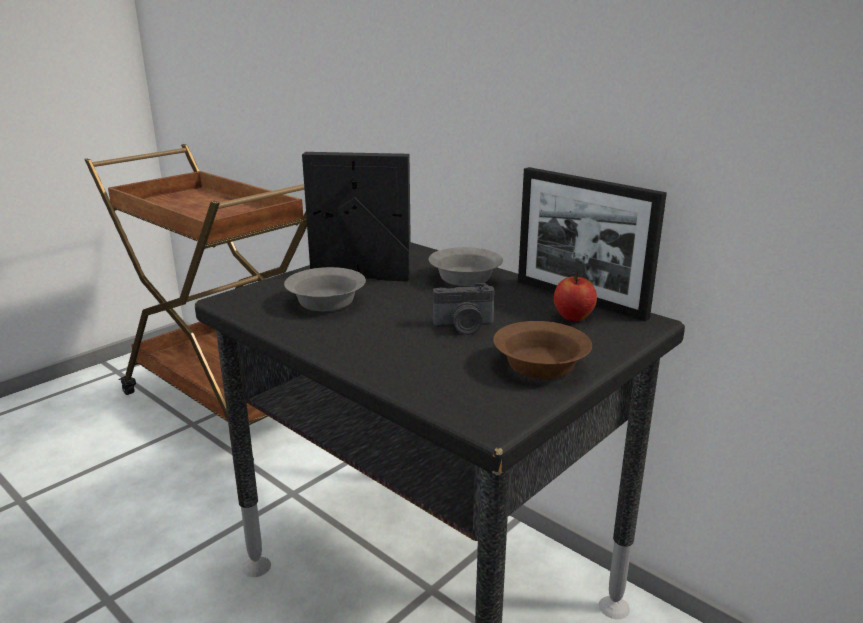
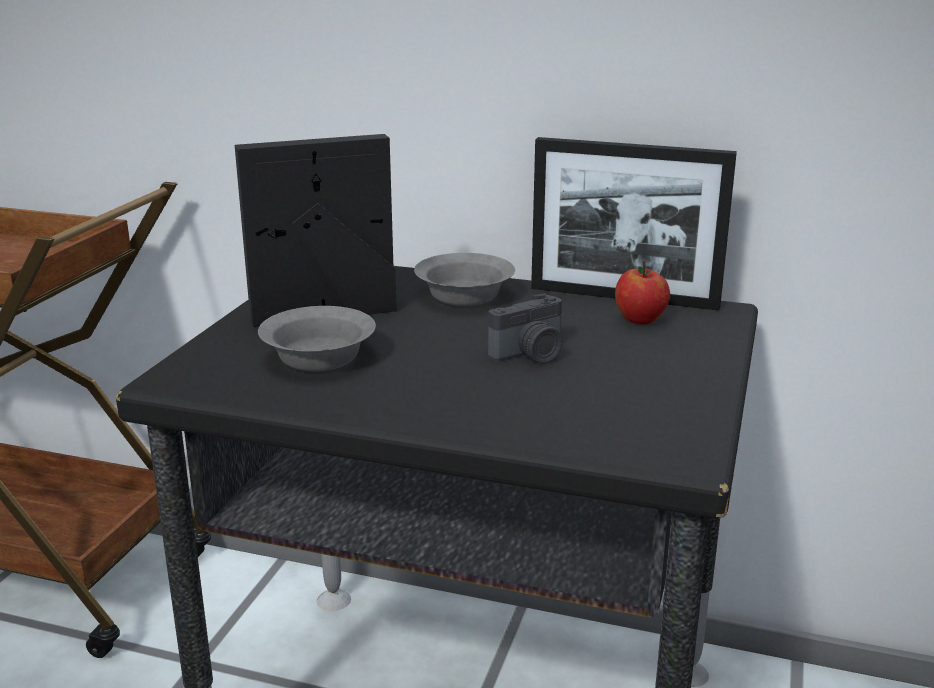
camera: 25 degrees left, 0 degrees up
(541, 365) = (666, 381): brown bowl -> none

